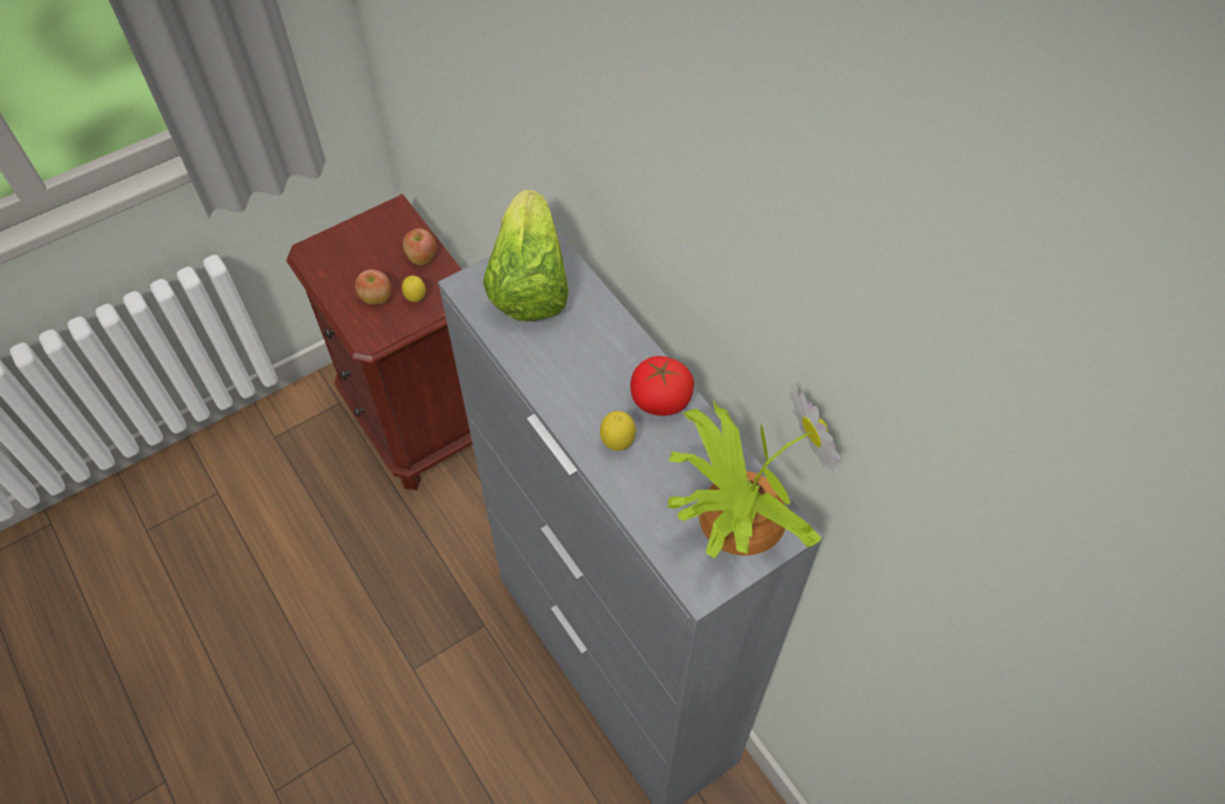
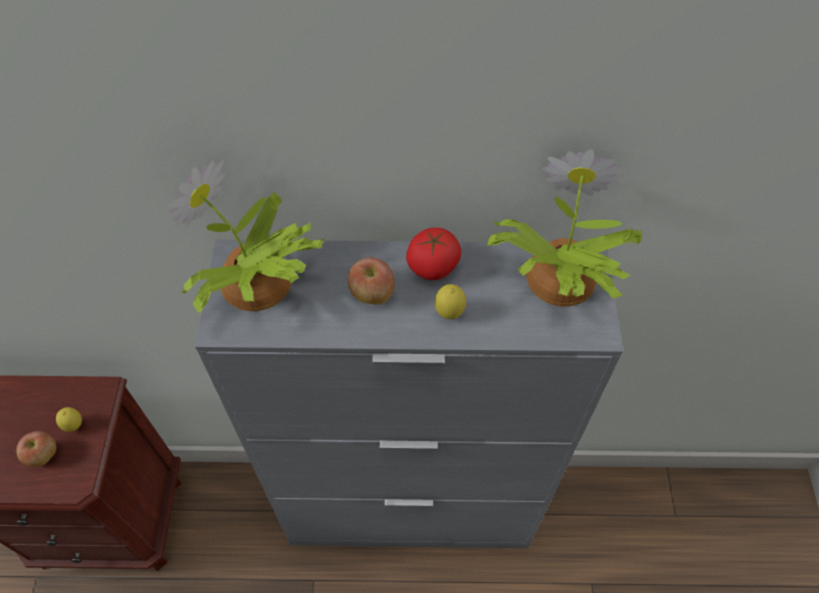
camera: 55 degrees left, 0 degrees up
(422, 258) = (40, 398): apple -> apple (372, 295)
(529, 282) = (256, 285): lettuce -> potted plant

